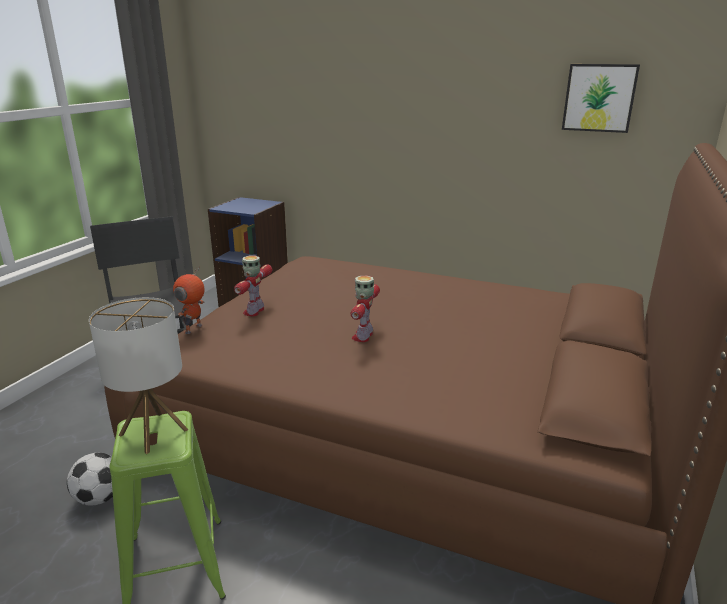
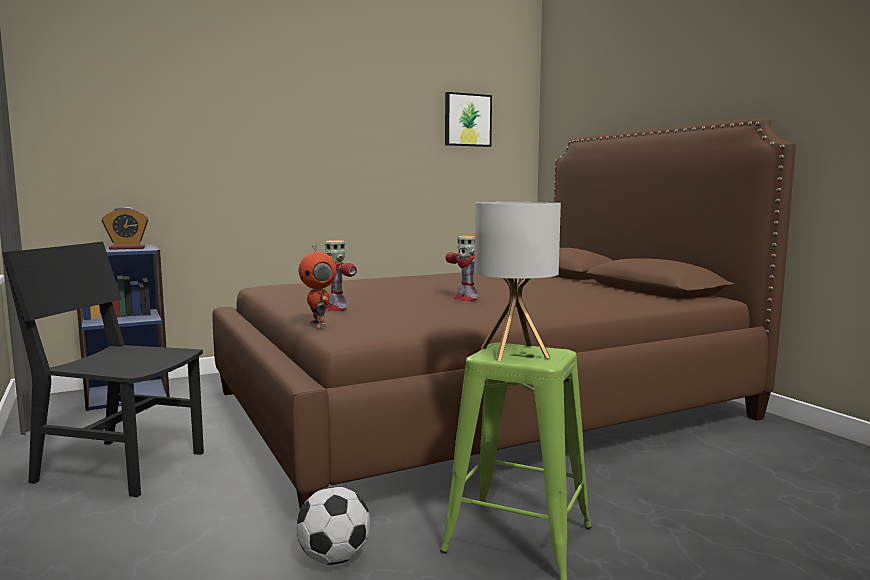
camera: 50 degrees left, 15 degrees down
(249, 207) = (127, 248): none -> alarm clock

